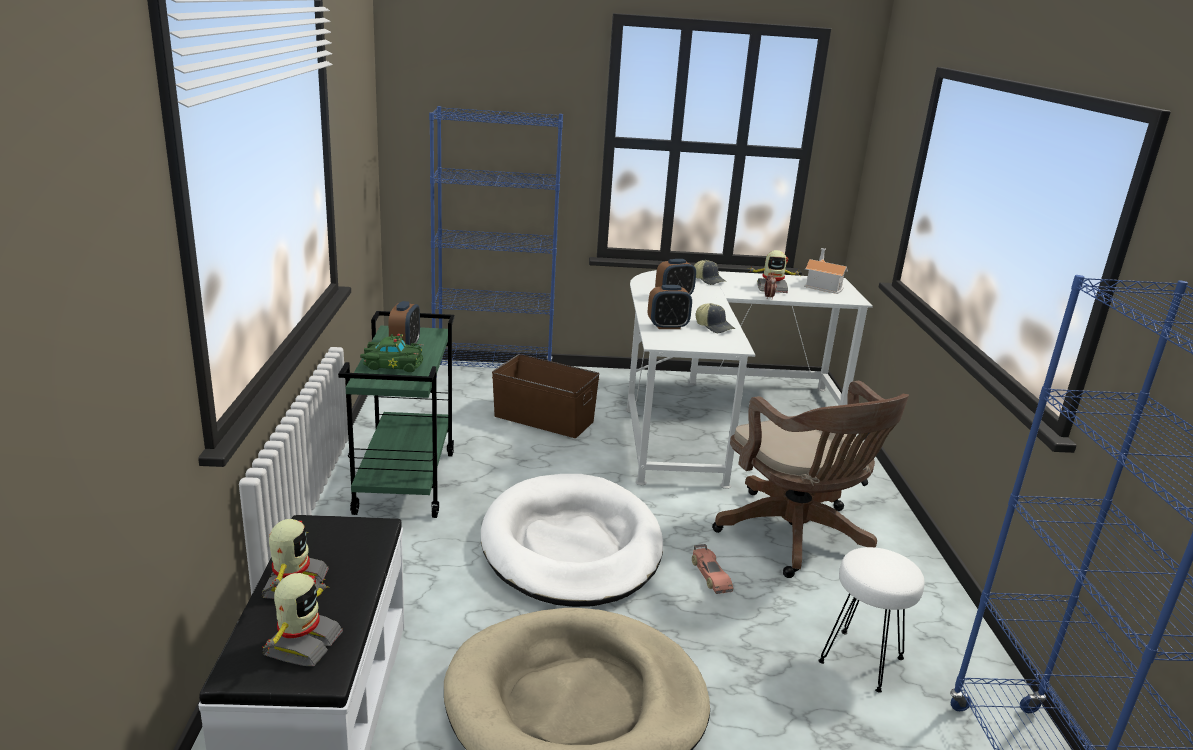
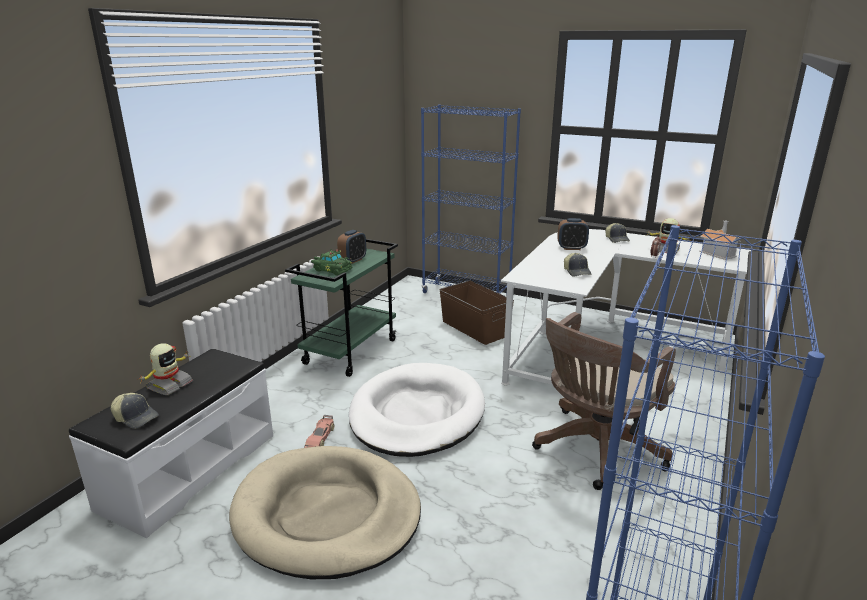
camera: 30 degrees right, 0 degrees up
(301, 644) = (136, 417): toy robot -> cap
(667, 326) = (539, 267): alarm clock -> none
(710, 575) = (498, 458): toy car -> toy car (320, 438)
(797, 538) = (595, 450): brown office chair -> brown office chair turned 45 degrees clockwise
(862, 661) = (563, 556): white stool -> none

